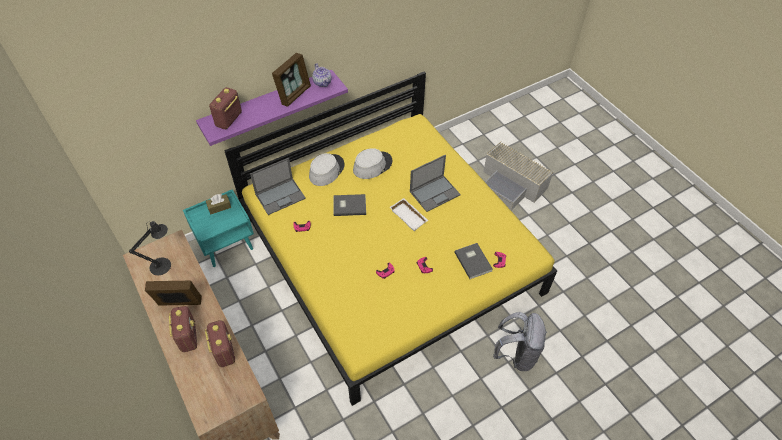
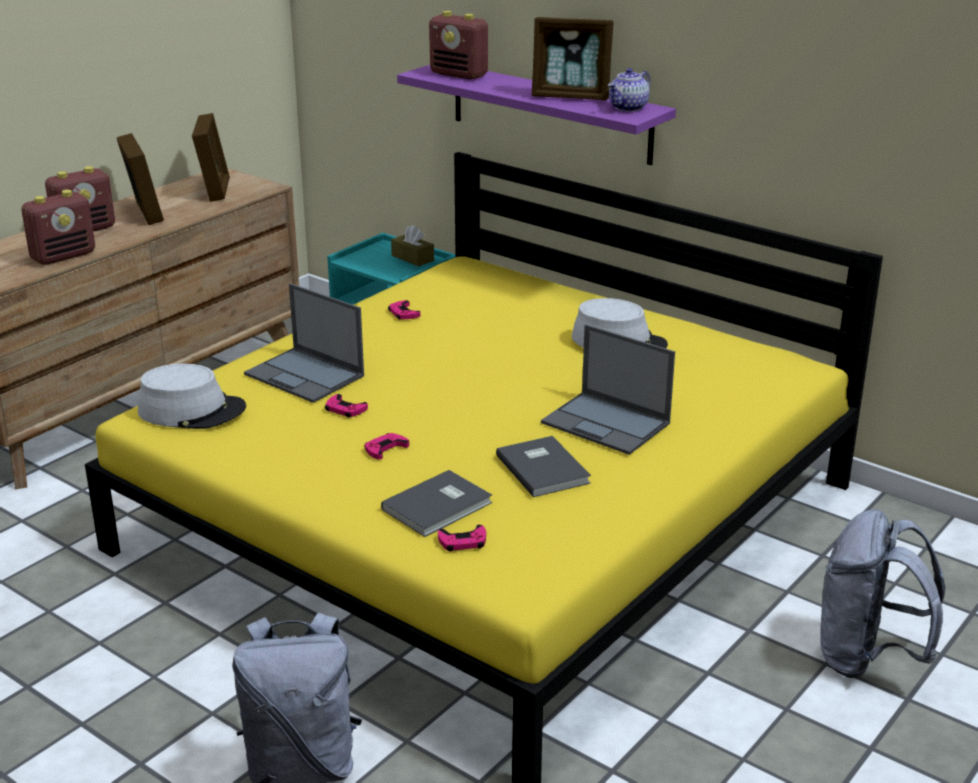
camera: 70 degrees right, 25 degrees down
(163, 265) = (214, 190): black table lamp -> picture frame
(229, 120) = (459, 75): radio -> radio turned 150 degrees counterclockwise
(280, 196) = (464, 282): laptop -> laptop (305, 375)
(326, 170) = (563, 305): grey hat -> grey hat (192, 410)
(349, 205) = (491, 342): grey book -> grey book (544, 468)
(409, 216) = (512, 407): white tray -> none
(512, 185) = (867, 658): grey storage box -> grey backpack

